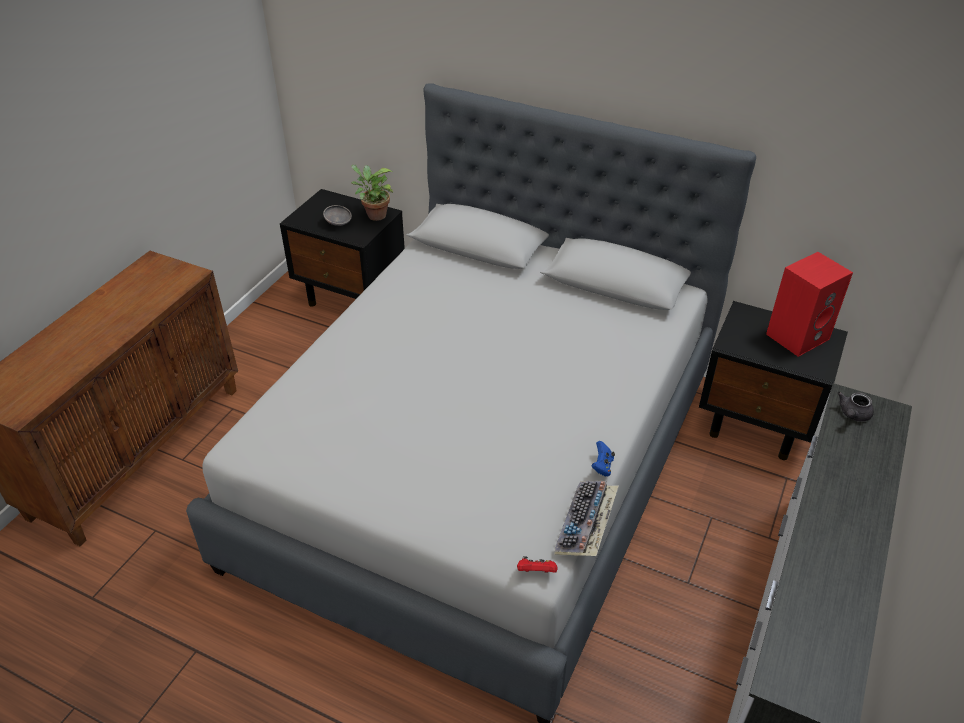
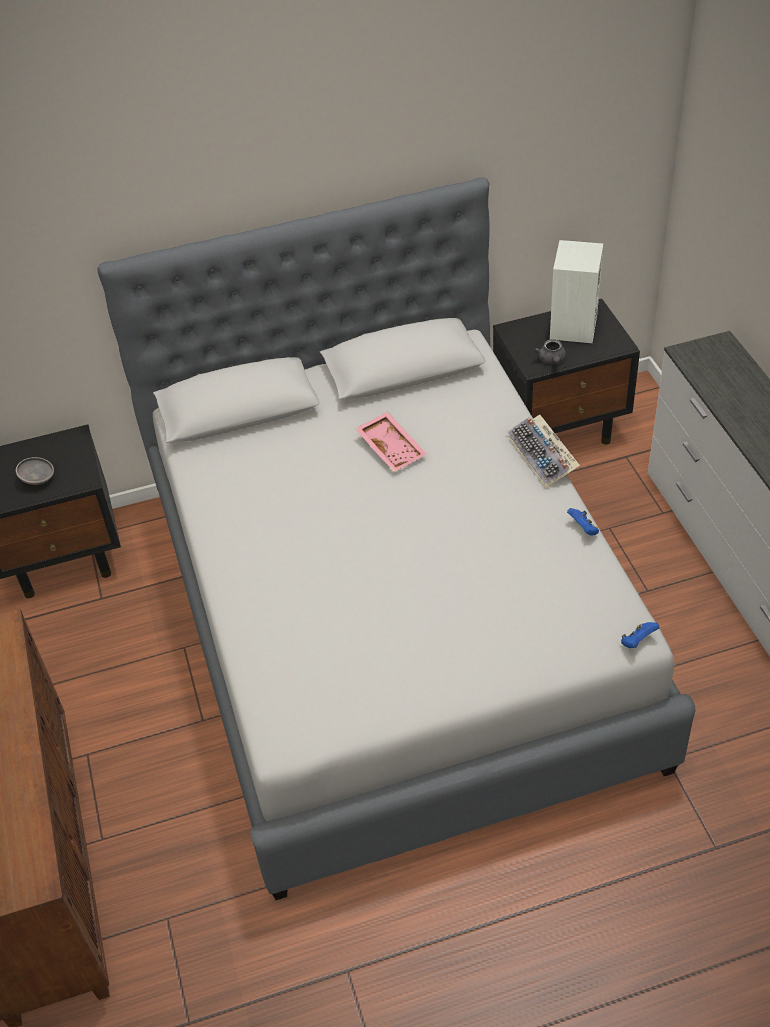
camera: 40 degrees left, 5 degrees up
(374, 215) = (65, 447): potted plant -> none
(536, 572) = (637, 641): red game controller -> blue game controller
(541, 326) = (392, 448): none -> pink tray
(586, 525) = (627, 581): keyboard -> keyboard (543, 457)
(797, 335) = (572, 325): red speaker -> white speaker
(852, 415) = (703, 364): grey teapot -> grey teapot (552, 360)

